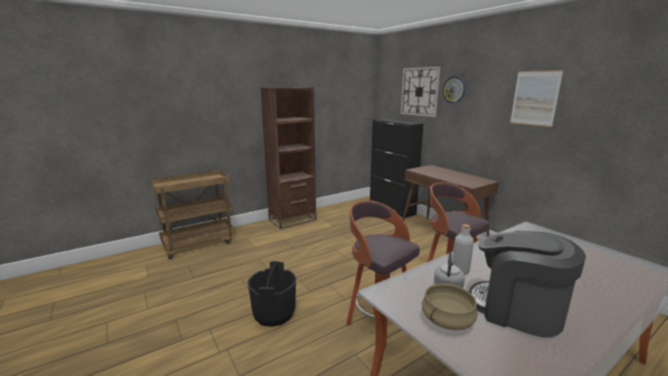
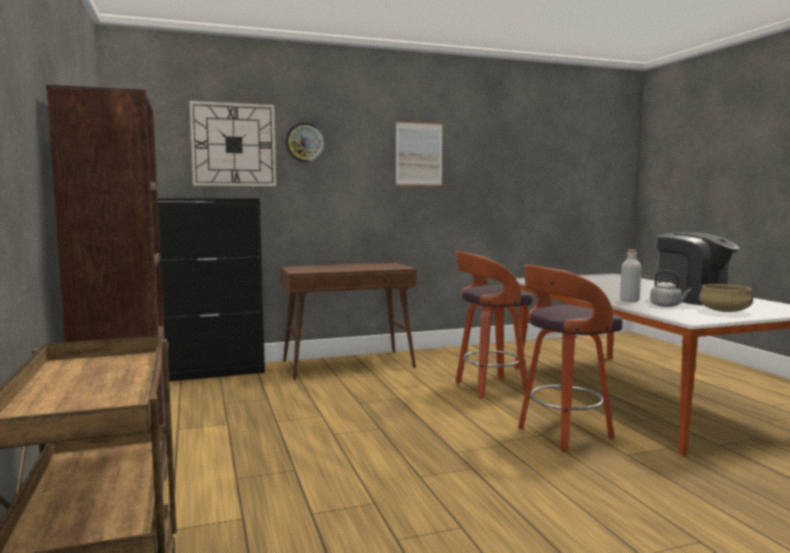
camera: 75 degrees left, 10 degrees down
(274, 313) = (535, 505): black bucket -> none
(517, 310) = (693, 299): coffee machine -> coffee machine turned 90 degrees counterclockwise

